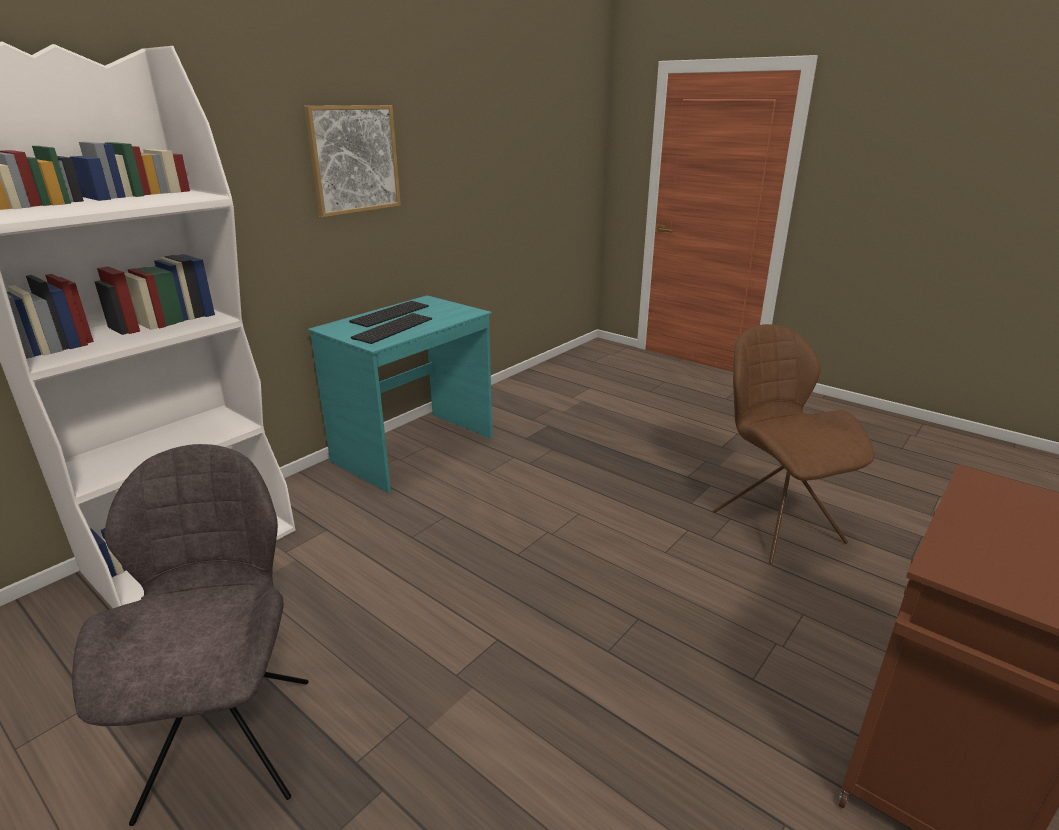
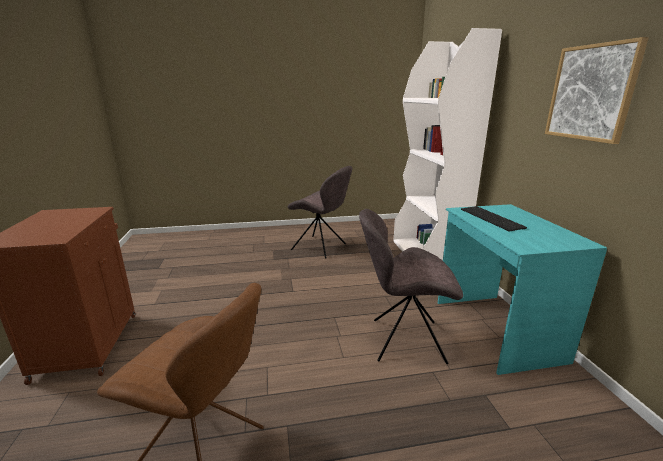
camera: 130 degrees right, 5 degrees down
(390, 313) = (536, 224): keyboard -> none
(500, 490) = (404, 340): none -> grey chair

